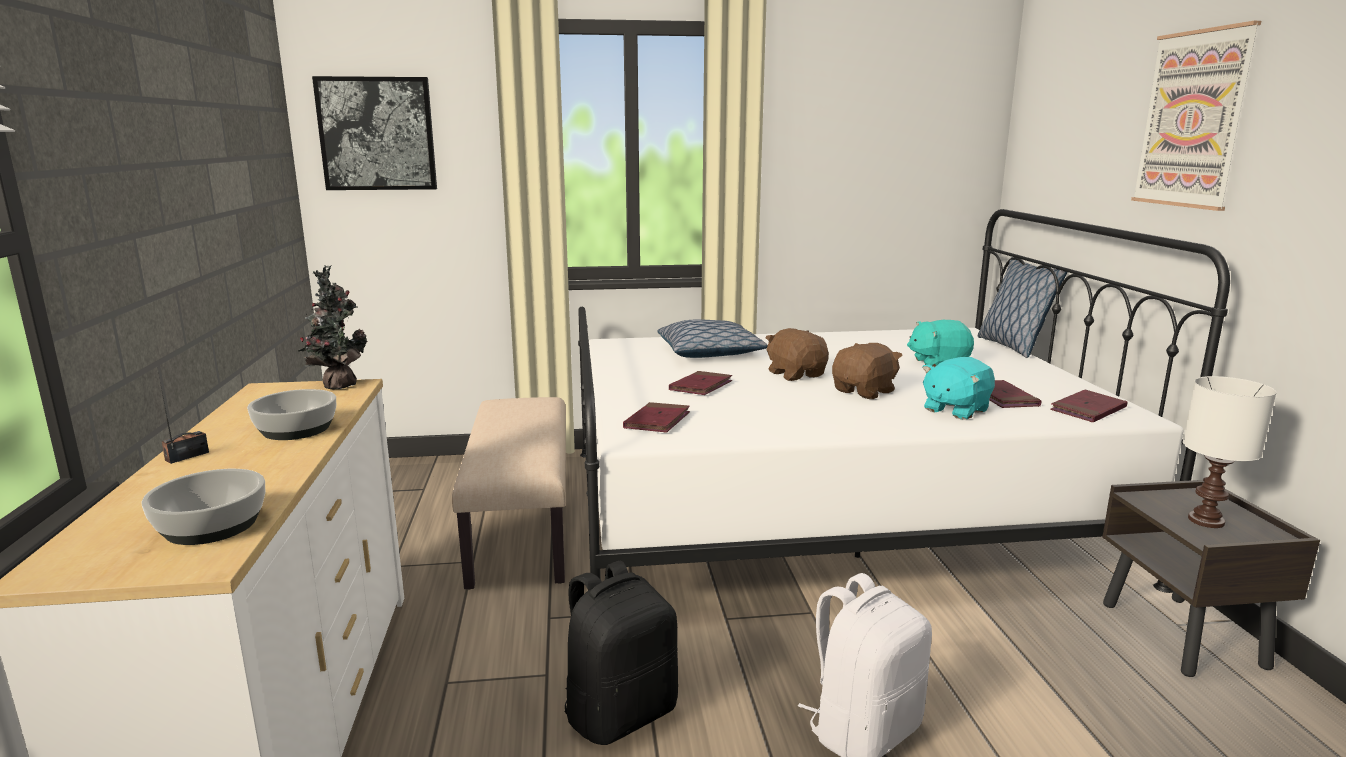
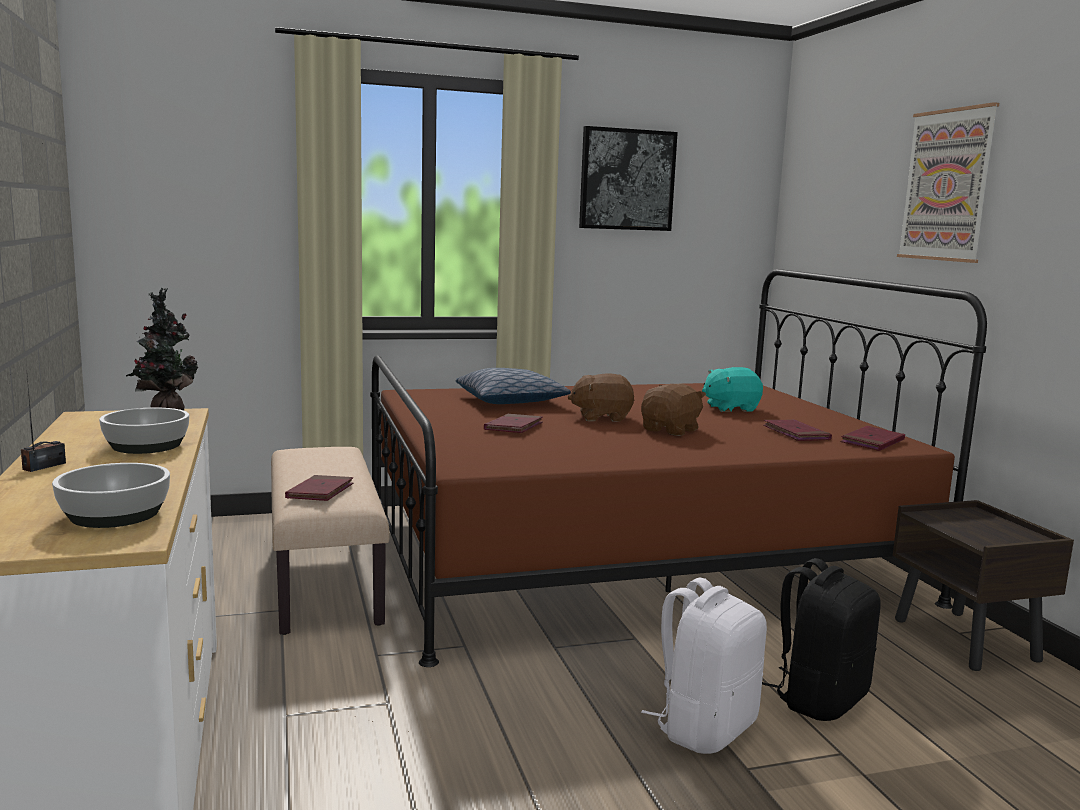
camera: 10 degrees left, 5 degrees down
(377, 134) = (164, 173): picture -> picture (627, 180)
(620, 713) = (471, 729): black backpack -> black backpack (819, 699)
(657, 421) = (483, 454): red book -> red book (320, 492)
(796, 374) = (601, 417): brown plush toy -> brown plush toy turned 60 degrees counterclockwise
(825, 510) = (629, 554): white bed -> brown bed
(955, 410) = (757, 443): turquoise plush toy -> none
(1012, 346) = (792, 396): pillow -> none
(1206, 521) = (981, 531): white table lamp -> none

